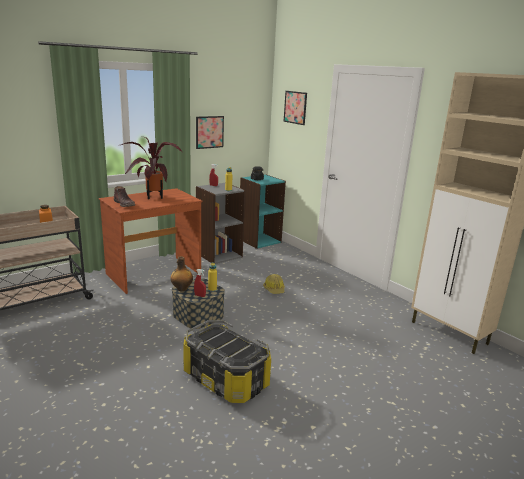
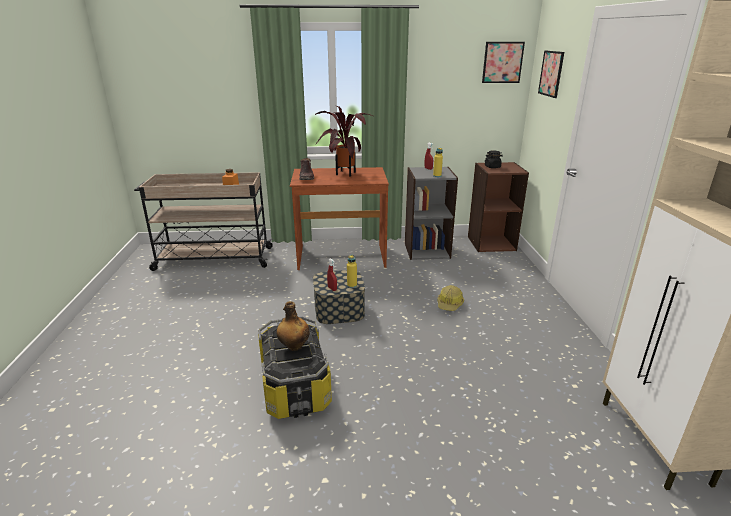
camera: 35 degrees right, 5 degrees up
(181, 289) = (323, 277): bottle -> bottle (294, 346)
(209, 132) = (436, 104): picture -> picture (502, 62)
(259, 240) = (491, 243): turquoise bookcase -> brown bookcase

